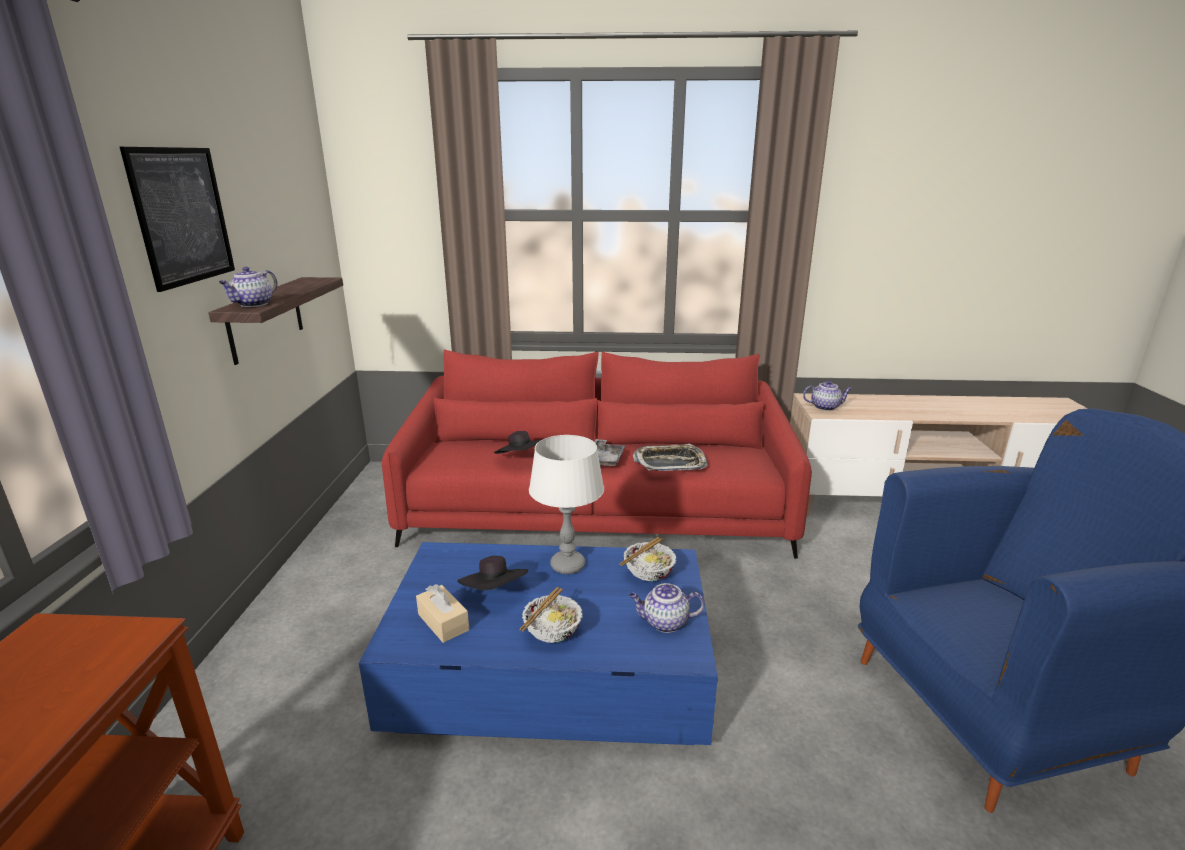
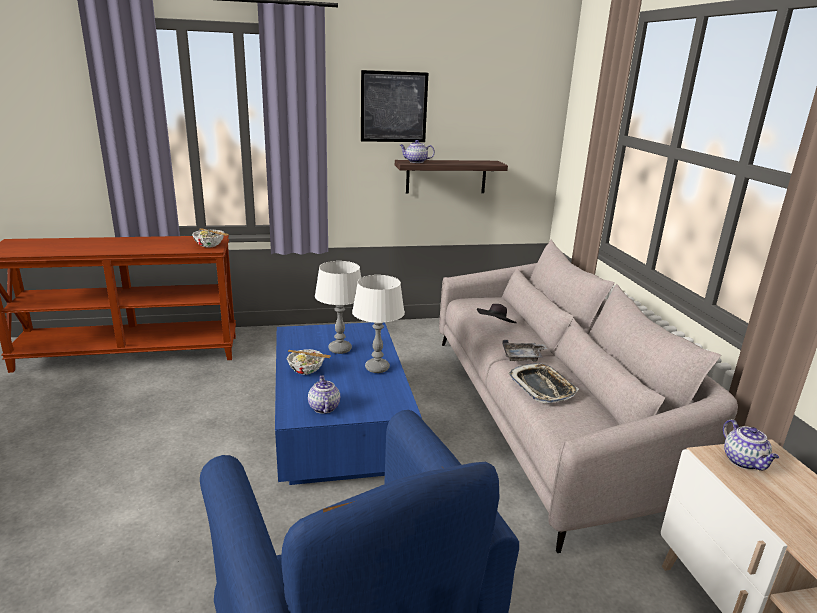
camera: 75 degrees right, 0 degrees up
(443, 622) = (309, 340): beige tissue box -> none
(495, 592) = (340, 349): black hat -> white table lamp
(597, 514) = (544, 416): red sofa -> grey sofa
(648, 574) = (378, 398): bowl -> bowl (209, 245)

